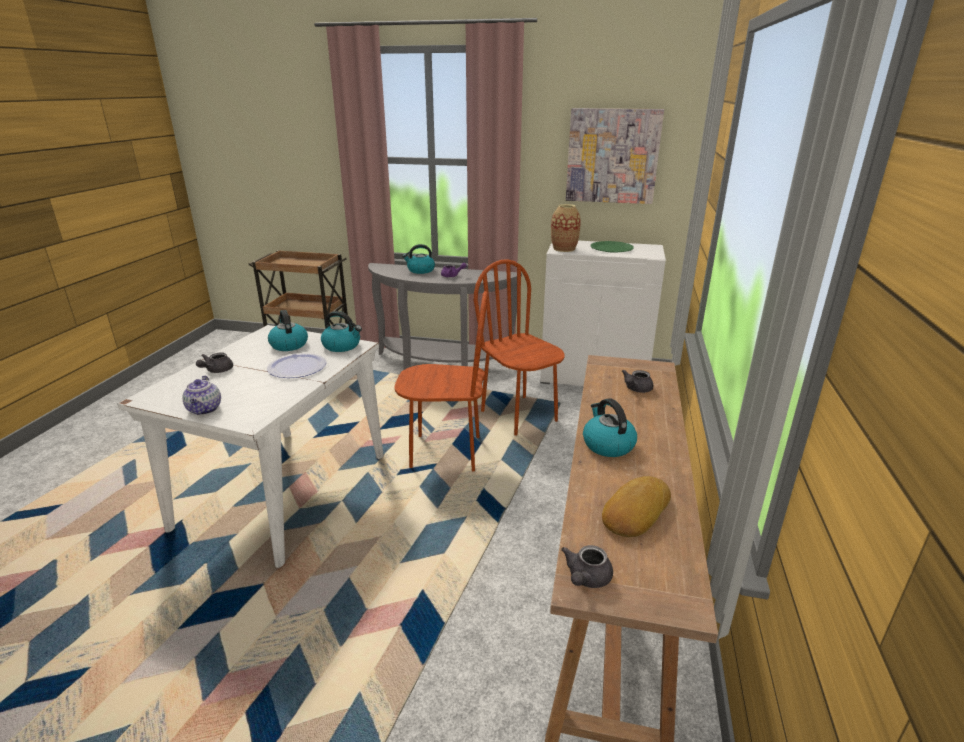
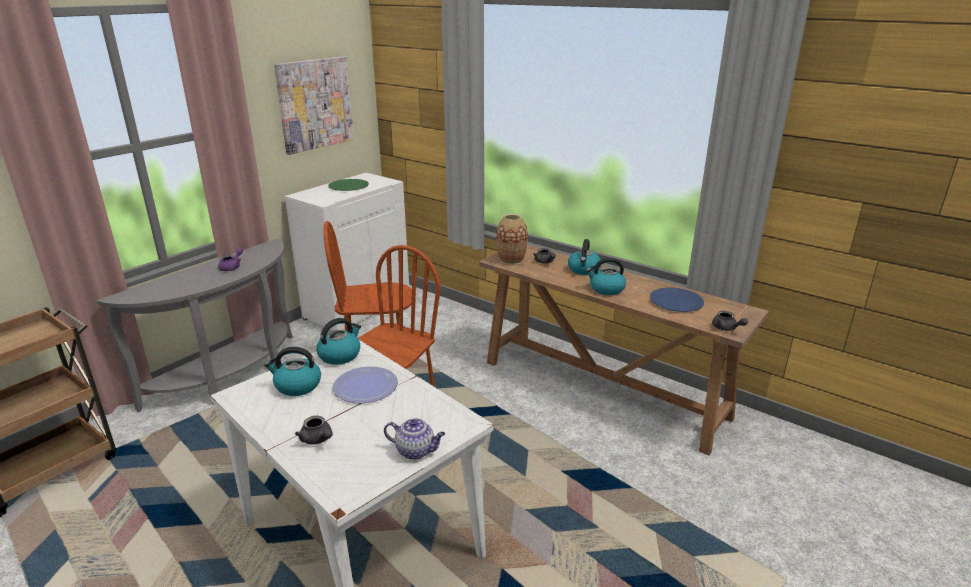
camera: 65 degrees left, 0 degrees up
(420, 270) = (185, 278): kettle -> kettle (584, 270)
(564, 249) = (322, 199): vase -> vase (511, 259)
(634, 511) = (676, 301): bread -> blue plate

